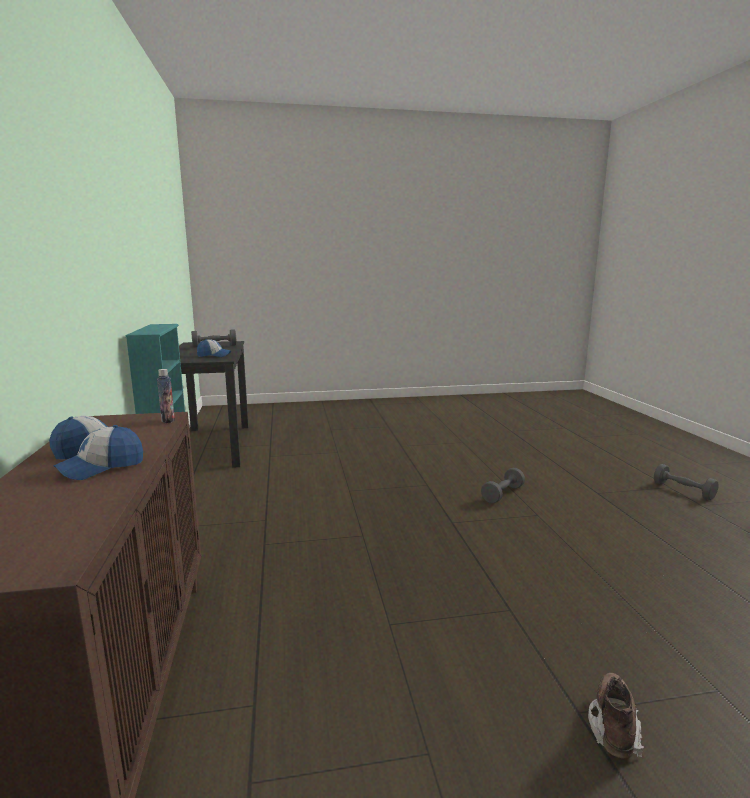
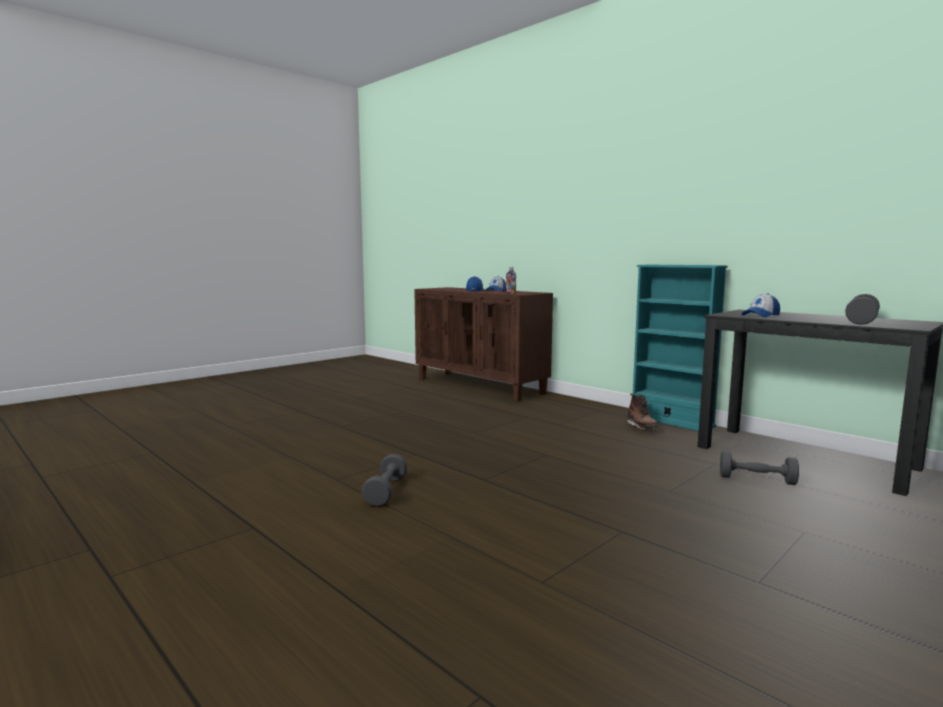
camera: 145 degrees right, 5 degrees down
(613, 727) = (286, 411): brown boot -> brown boot (641, 428)
(683, 490) = (88, 574): grey dumbbell -> grey dumbbell (756, 480)

